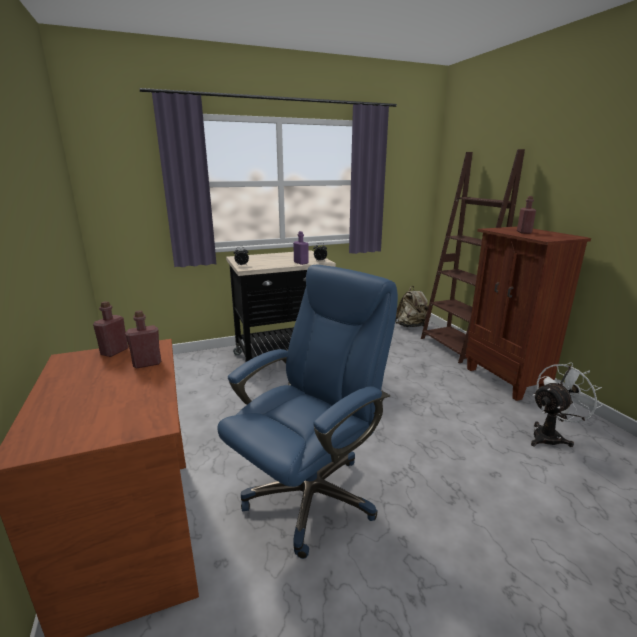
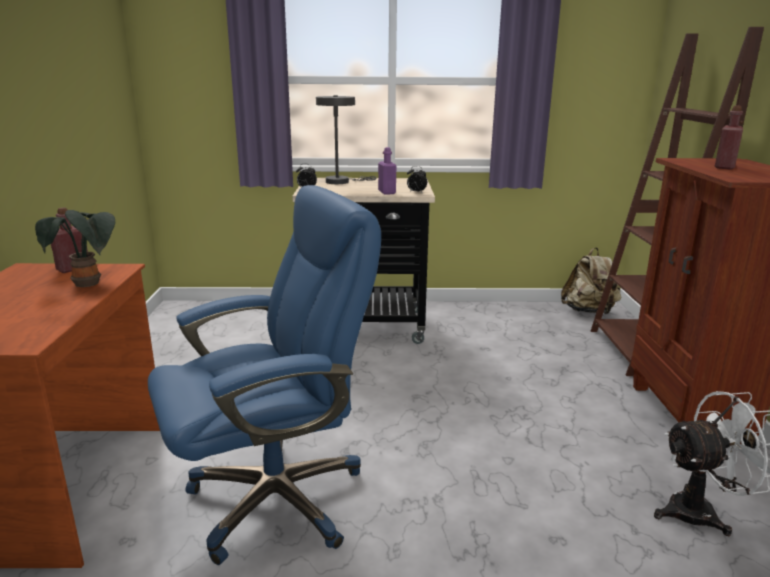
camera: 20 degrees right, 0 degrees up
(147, 363) = (89, 285): red bottle -> potted plant
(258, 257) = (341, 181): none -> grey table lamp

